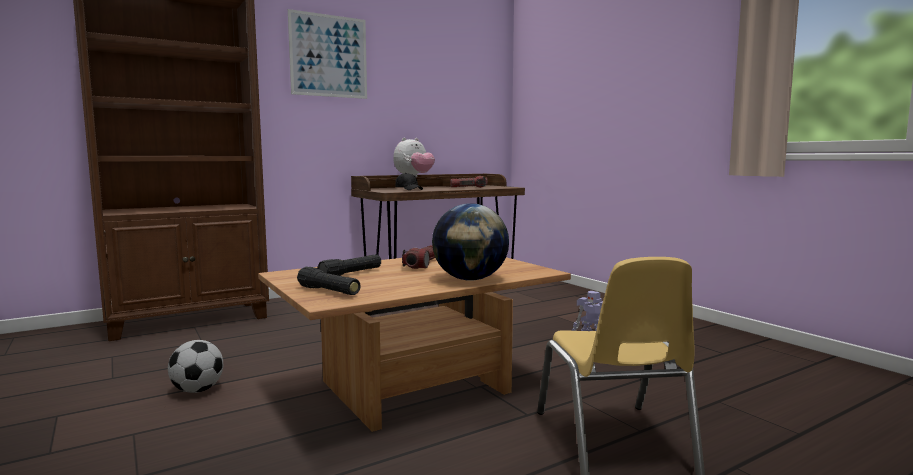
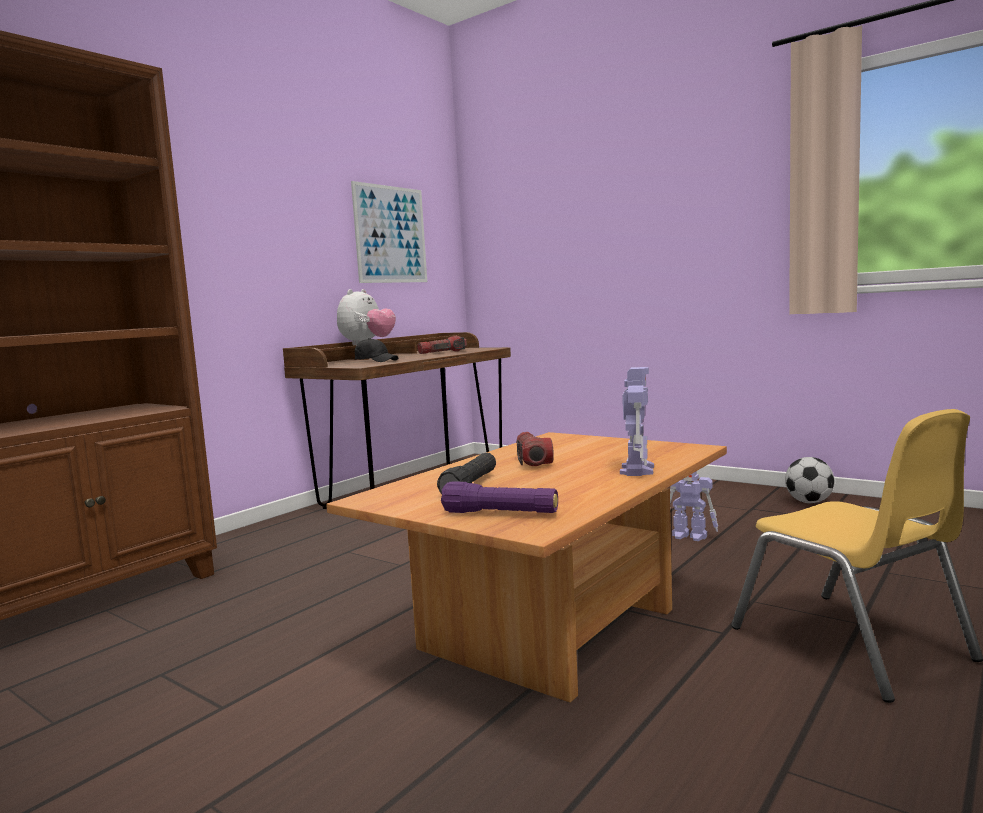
camera: 20 degrees left, 0 degrees up
(197, 390) = (236, 707): football -> football (808, 502)
(328, 56) = (239, 173): picture -> picture (390, 234)
(329, 291) = (500, 514): black flashlight -> purple flashlight
(470, 279) = (637, 469): globe -> toy robot

